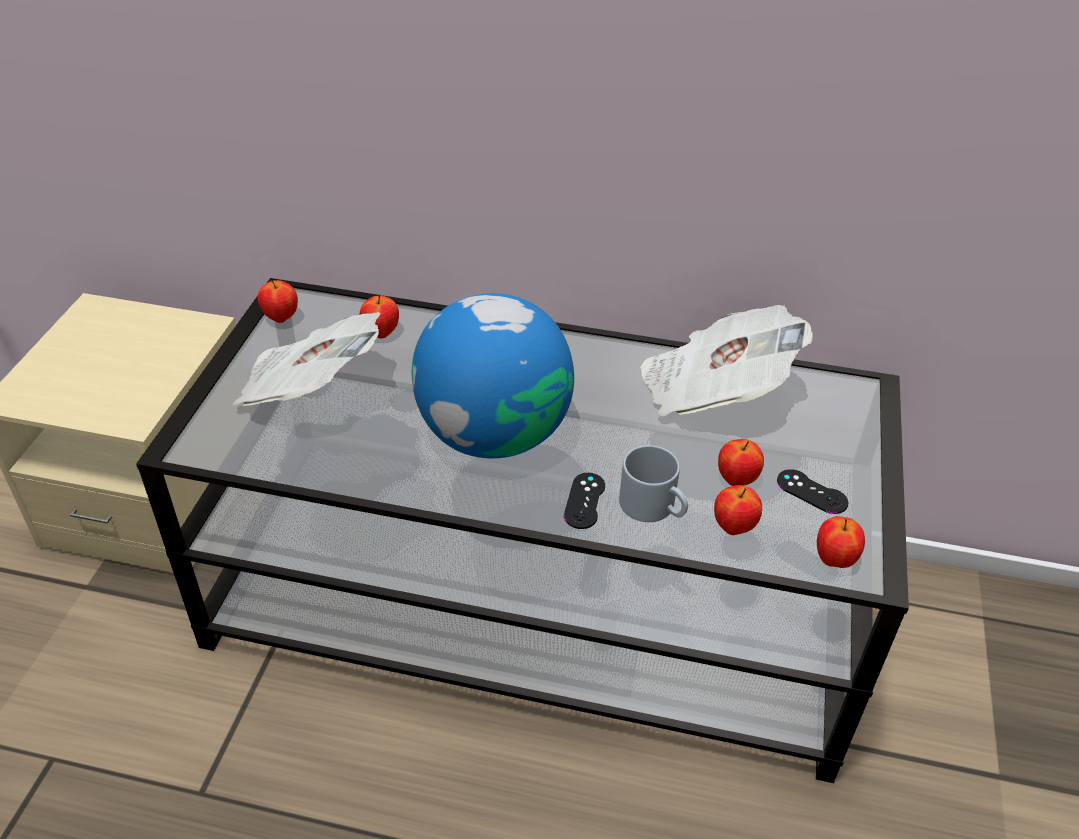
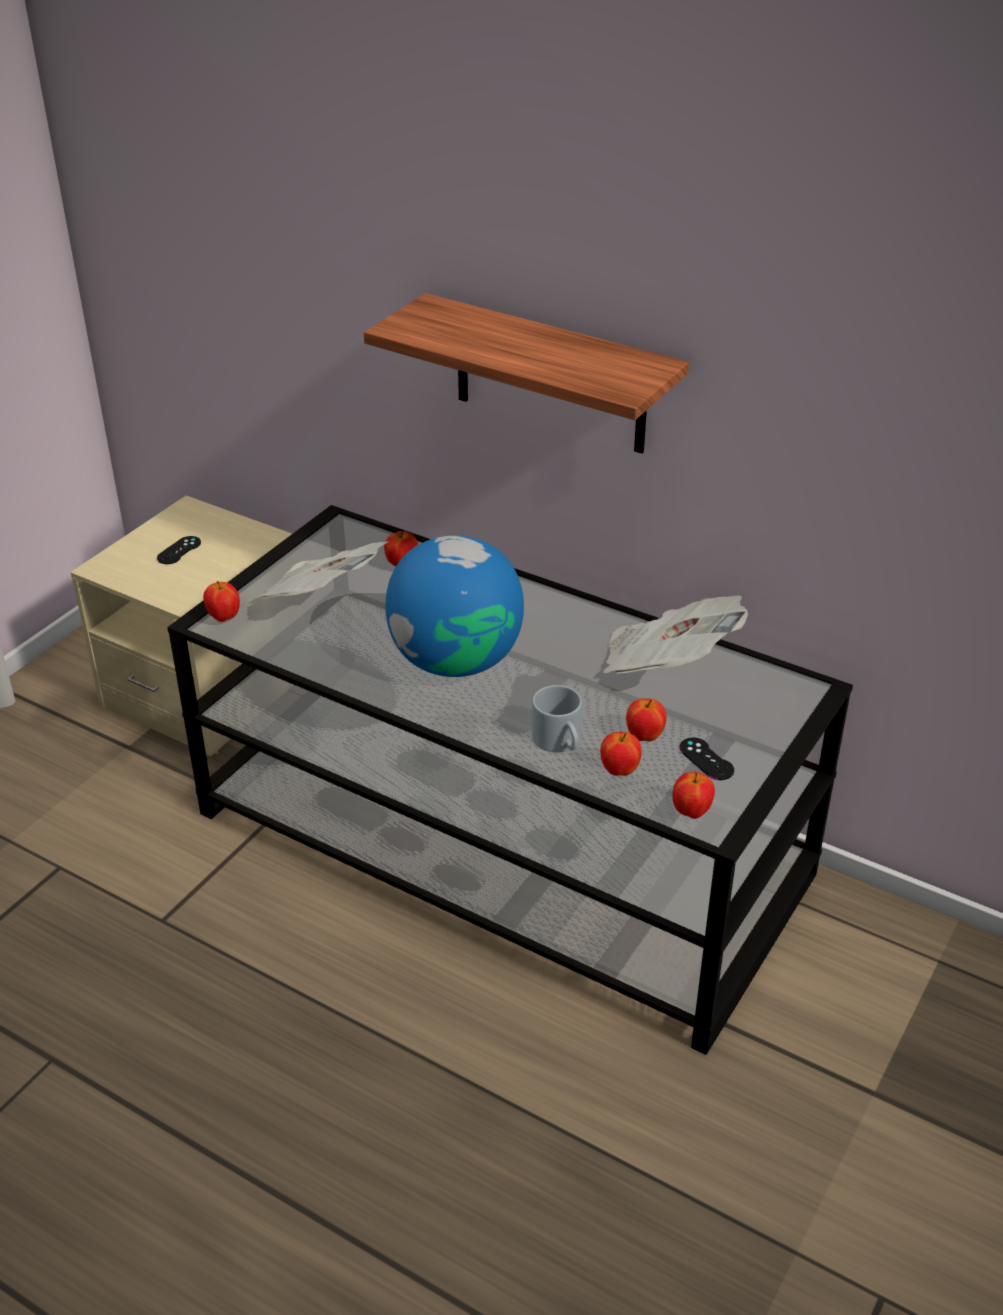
camera: 20 degrees right, 5 degrees down
(281, 318) = (325, 538): apple -> apple (224, 617)
(542, 92) = (550, 376): none -> shelf
(584, 501) = (503, 724): black game controller -> black game controller (179, 550)

